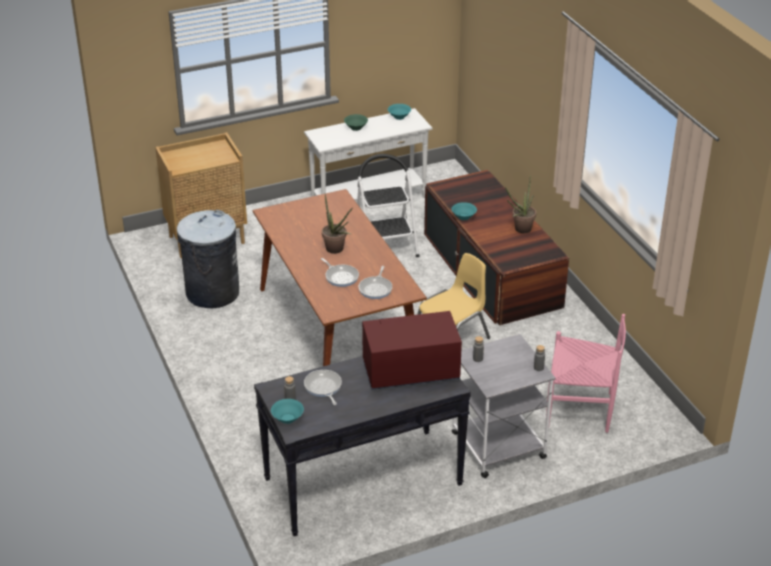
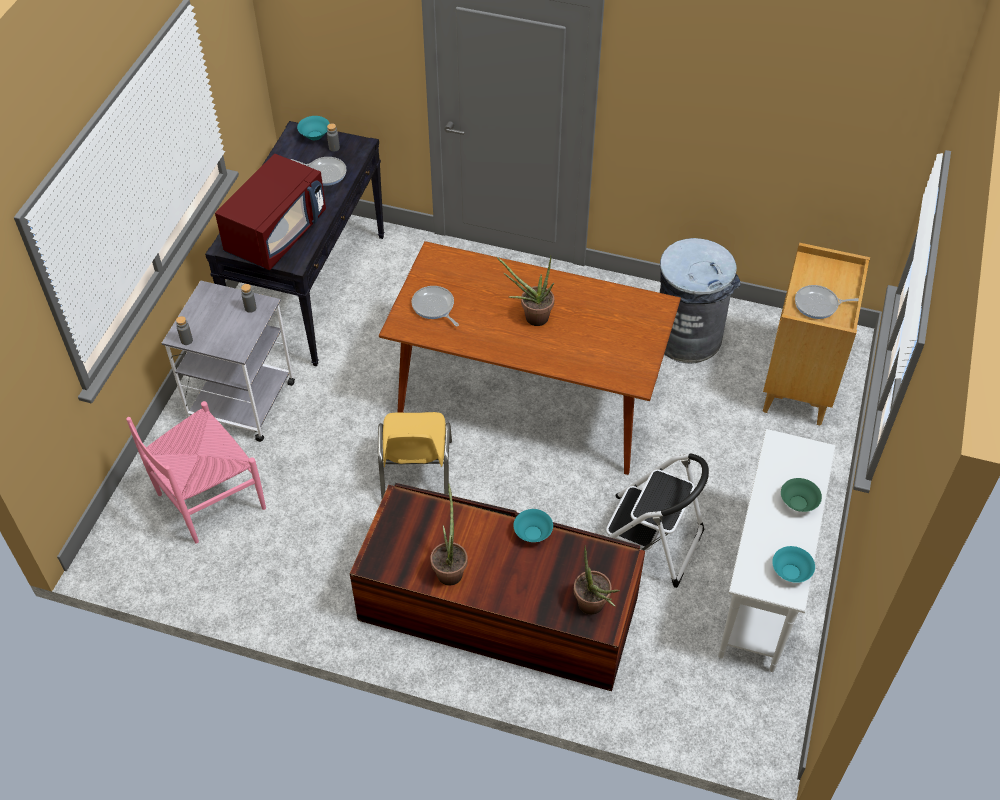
camera: 130 degrees right, 15 degrees up
(341, 276) = (482, 294): frying pan -> frying pan (818, 305)
(478, 183) = (593, 608): none -> potted plant

